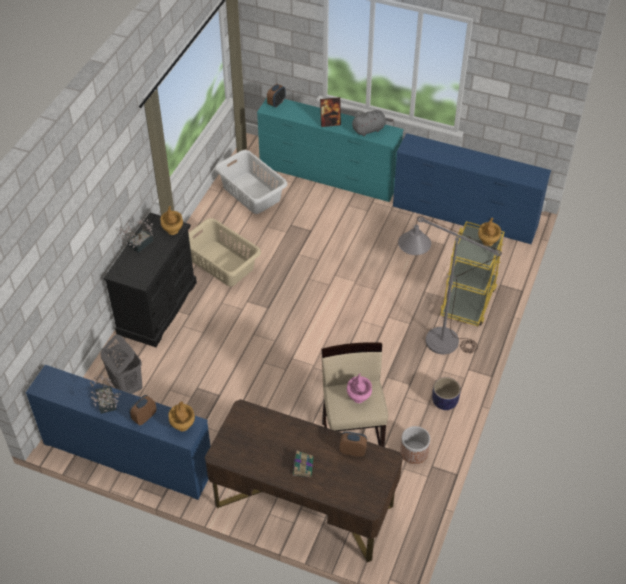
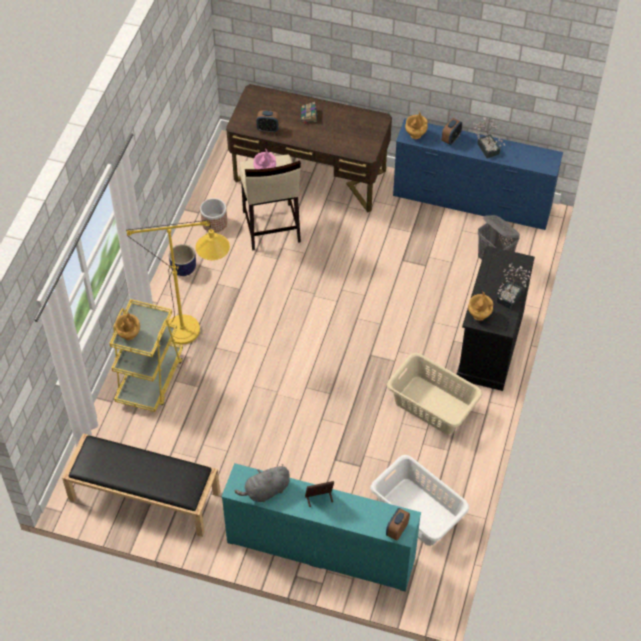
camera: 175 degrees right, 5 degrees up
(432, 339) = (192, 331): grey floor lamp -> yellow floor lamp
(465, 216) = (143, 496): blue dresser -> black bench

